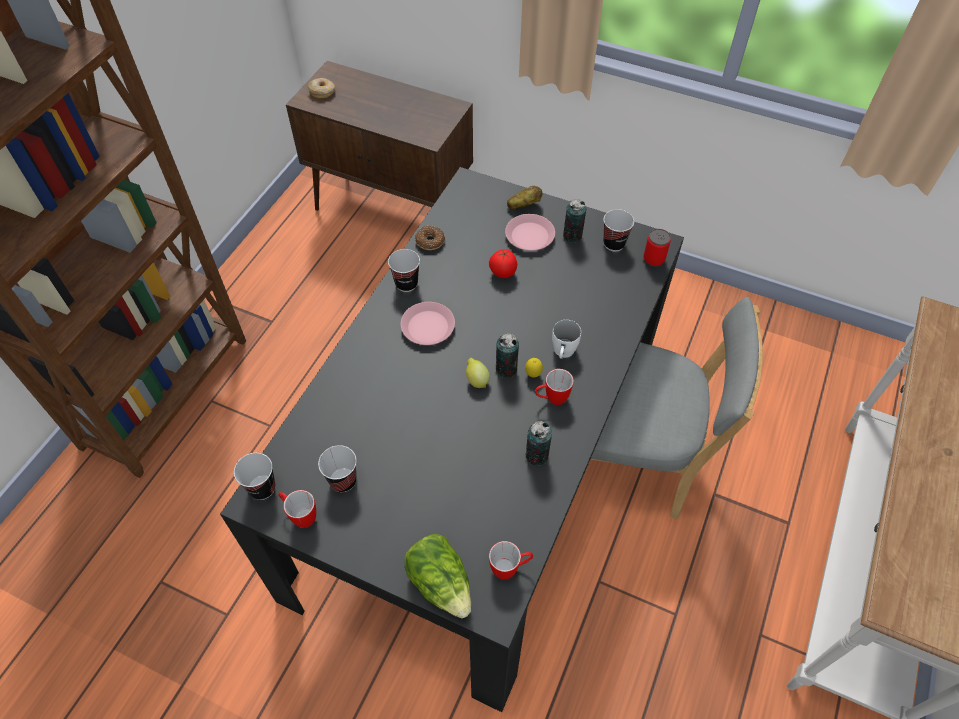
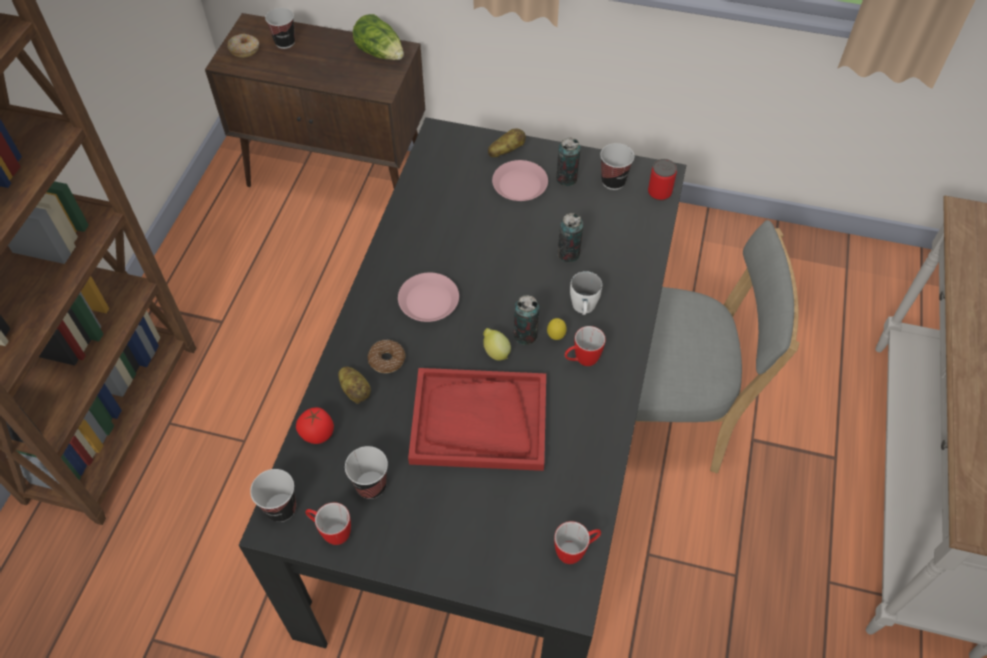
camera: 10 degrees left, 0 degrees up
(348, 395) = (356, 390): none -> potato
(406, 283) = (394, 256): cup -> cup (285, 42)
(430, 241) = (410, 205): donut -> donut (387, 360)
(441, 582) = (504, 579): lettuce -> lettuce (381, 53)
(448, 439) = (478, 421): none -> red tray
(502, 273) = (499, 229): tomato -> tomato (317, 434)
(537, 455) = (578, 424): can -> can (568, 254)

